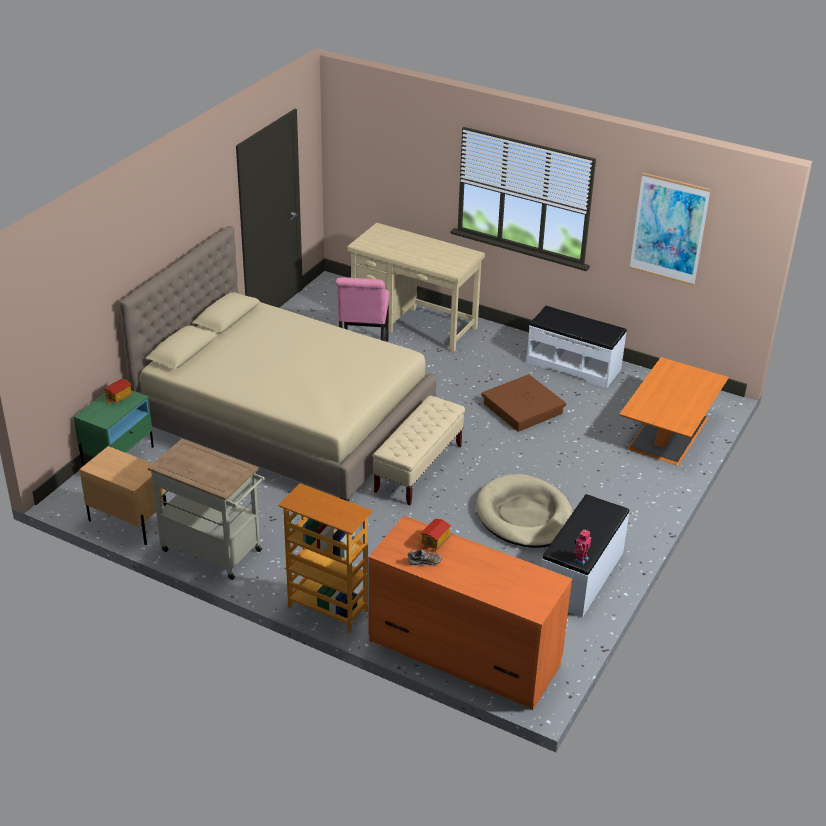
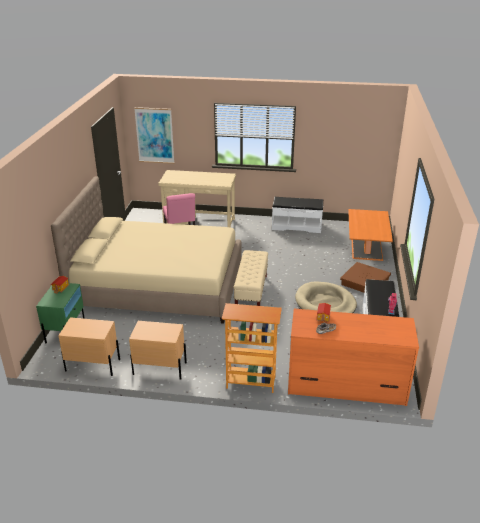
camera: 20 degrees left, 5 degrees down
(214, 552) = (159, 368): beige cart -> beige nightstand
(523, 408) = (286, 251): brown storage box -> brown storage box (365, 282)
(669, 229) = (341, 138): picture -> picture (154, 135)

